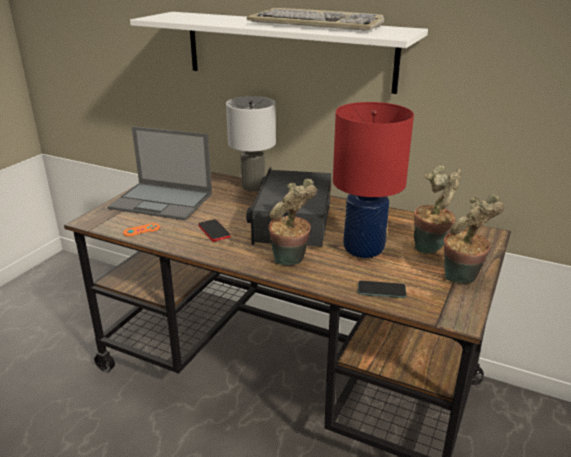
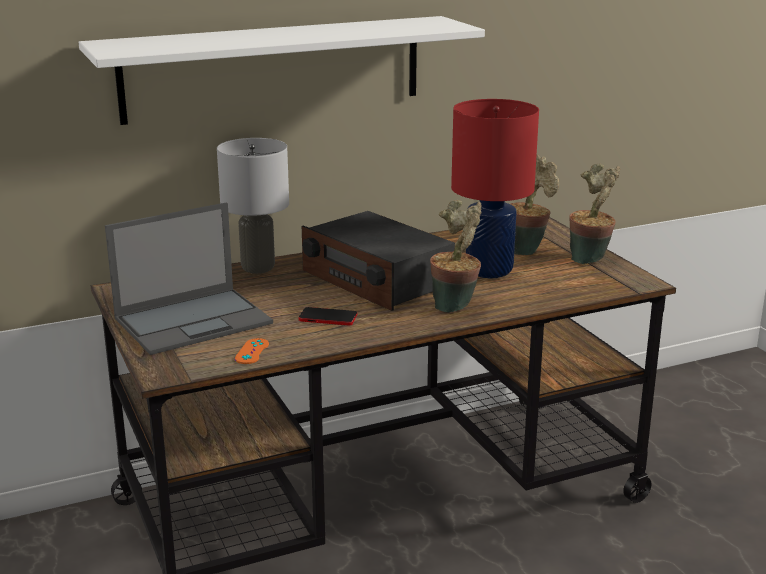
camera: 50 degrees left, 5 degrees down
(317, 25) = (344, 29): keyboard -> none
(381, 290) = (562, 291): phone -> none

